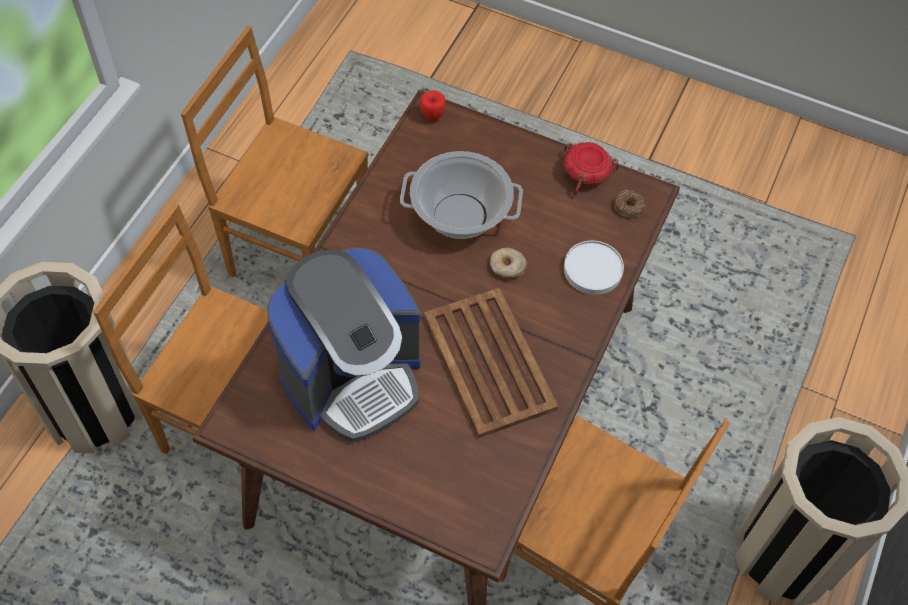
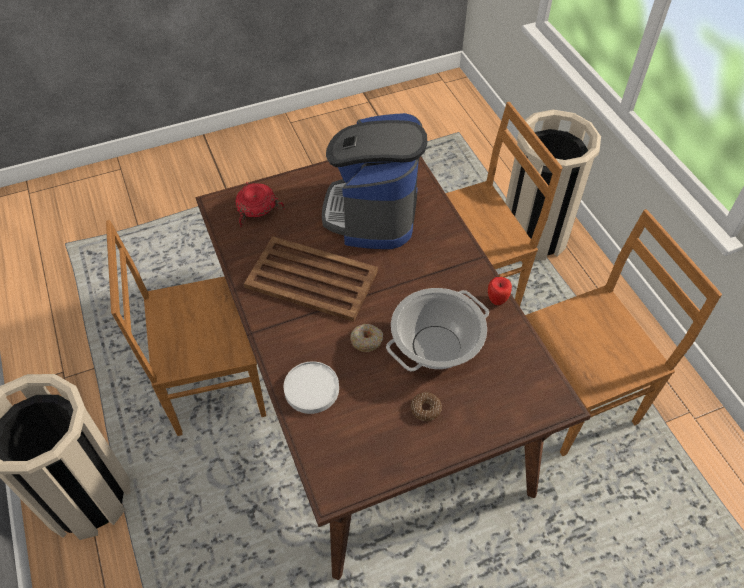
camera: 135 degrees right, 5 degrees down
(432, 117) = (549, 399): apple -> apple (497, 300)
(584, 174) = (396, 459): red bowl -> red bowl (257, 209)
(628, 207) = (337, 462): donut -> donut (425, 409)

